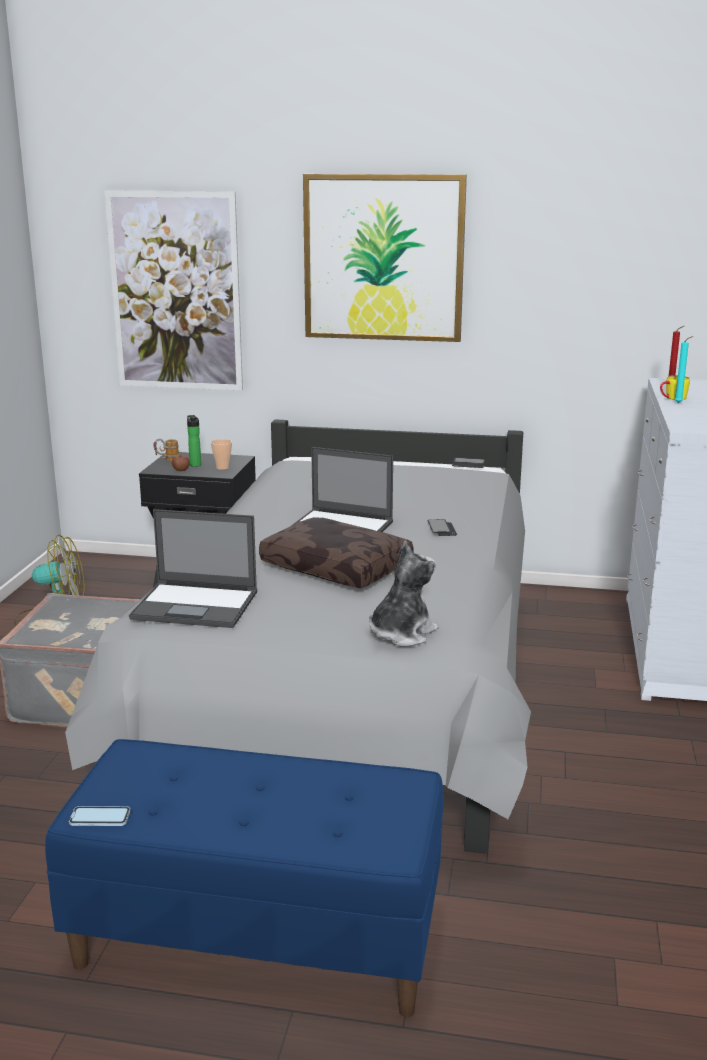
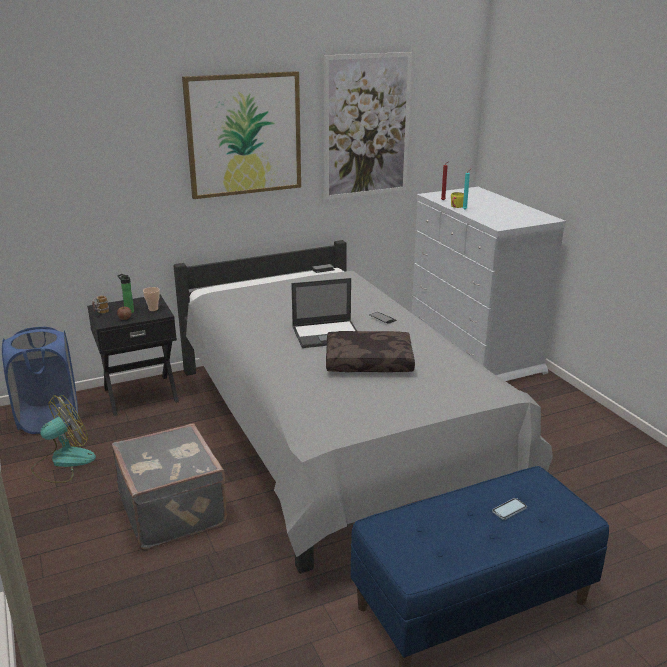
camera: 35 degrees left, 5 degrees up
(92, 575) = (49, 419): none -> blue laundry basket
(100, 818) = (423, 572): phone -> phone (509, 510)
(175, 292) = (82, 178): picture -> picture (367, 126)
(196, 606) = (334, 415): laptop -> none
(401, 634) = (468, 392): plush toy -> none

